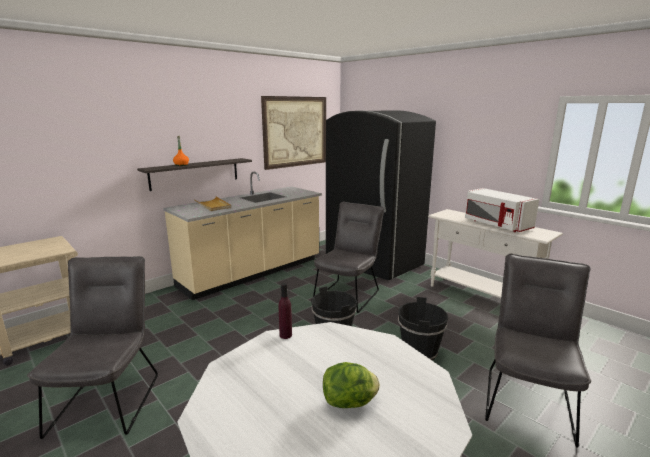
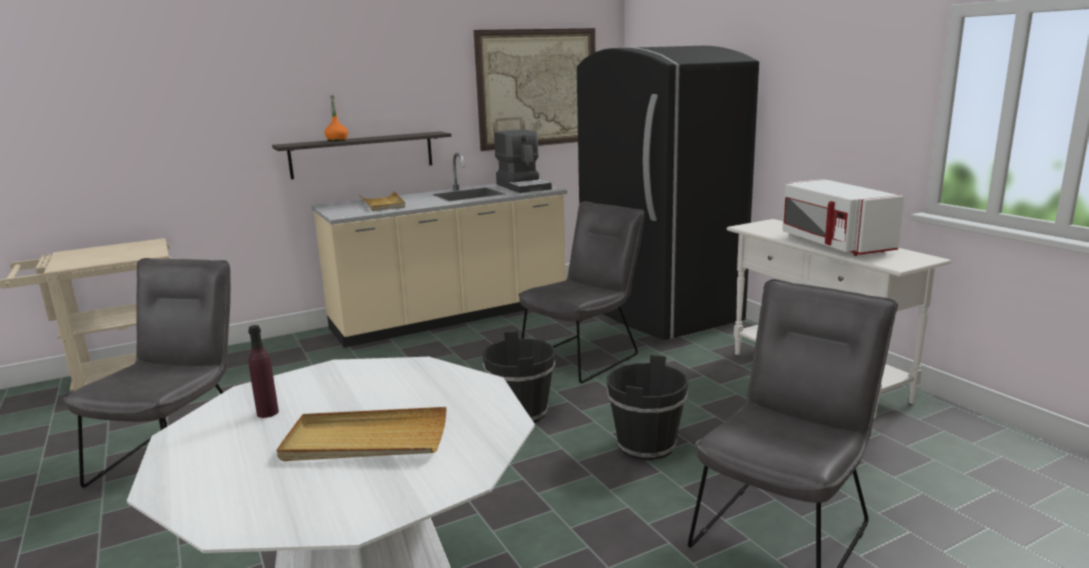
camera: 15 degrees right, 0 degrees up
(285, 335) = (353, 366): purple bottle -> purple bottle (267, 413)
(292, 191) = (523, 186): none -> coffee machine
(349, 403) = (365, 441): lettuce -> beige tray

